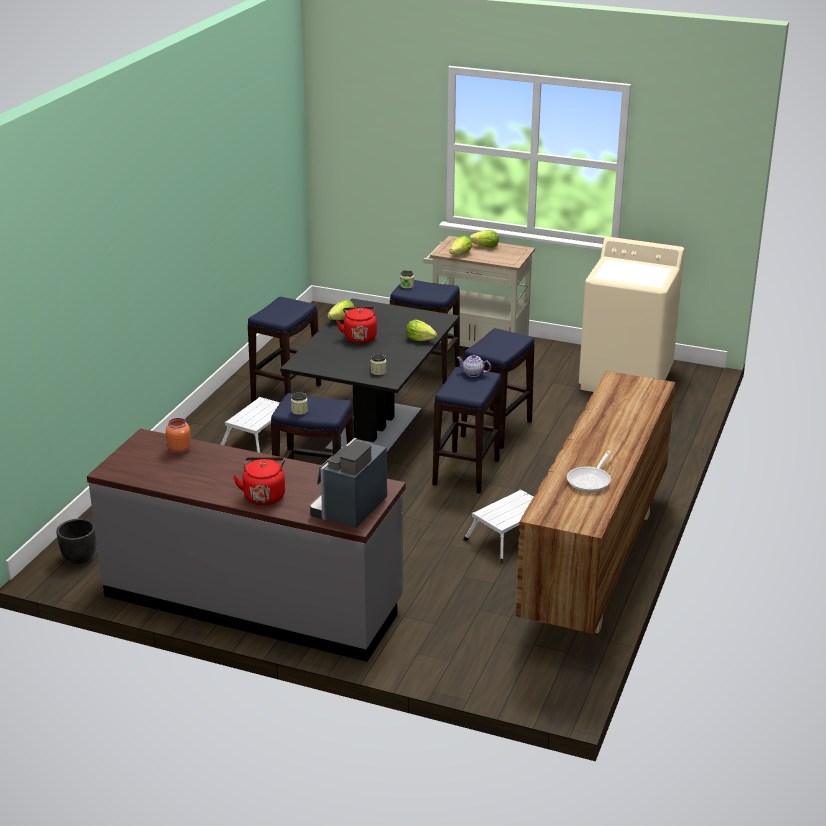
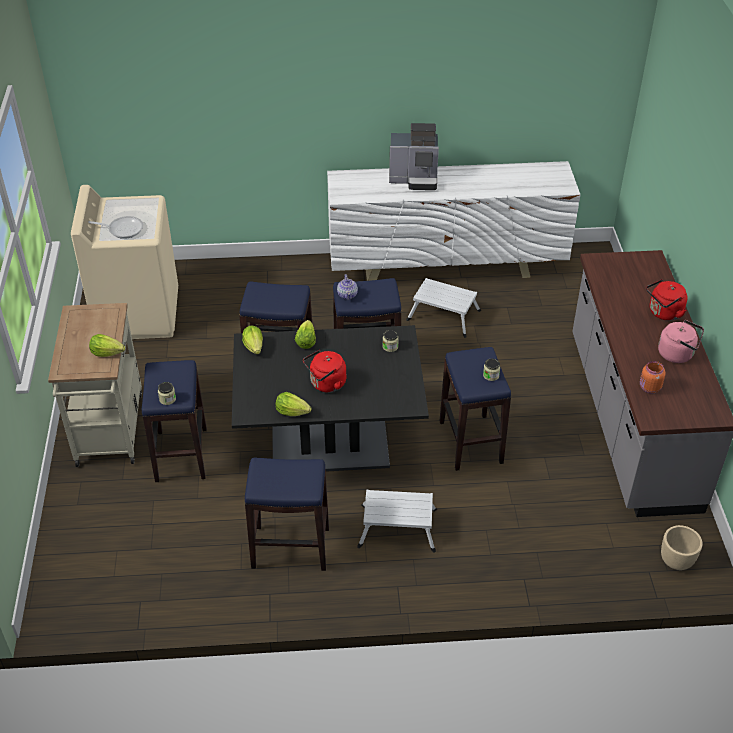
camera: 115 degrees left, 15 degrees up
(79, 557) = (676, 561): black planter -> beige planter
(202, 480) = (677, 354): none -> pink kettle
(349, 510) = (639, 266): coffee machine -> coffee machine (415, 179)
(485, 247) = (75, 341): lettuce -> lettuce (254, 347)
(590, 480) = (504, 178): frying pan -> frying pan (122, 229)
(595, 564) = (447, 267): brown cabinet -> white cabinet

